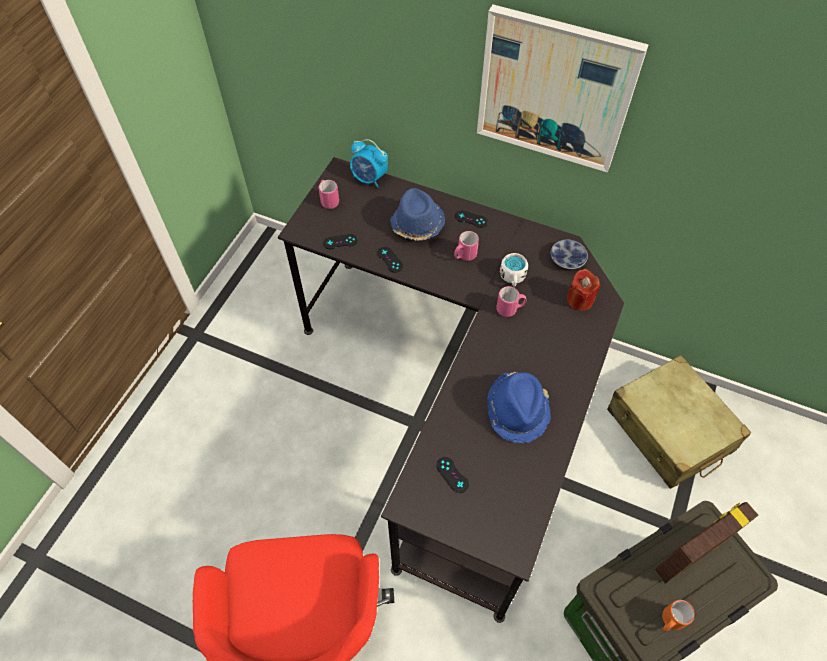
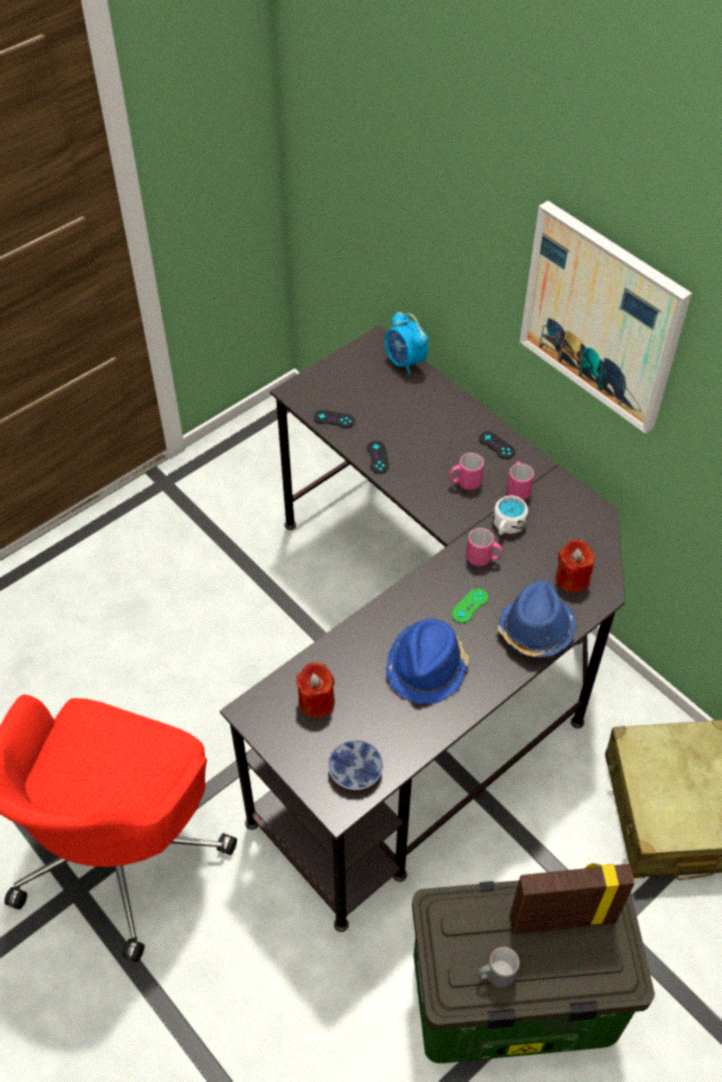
camera: 25 degrees right, 5 degrees down
(328, 200) = (346, 370): pink mug -> pink mug (517, 489)
(417, 224) = (430, 430): blue hat -> blue hat (535, 630)
(452, 475) = (316, 702): black game controller -> red candle
(521, 349) = (469, 606): none -> green game controller
(567, 260) = (584, 530): bowl -> bowl (354, 772)
(670, 621) = (495, 975): orange mug -> grey mug

